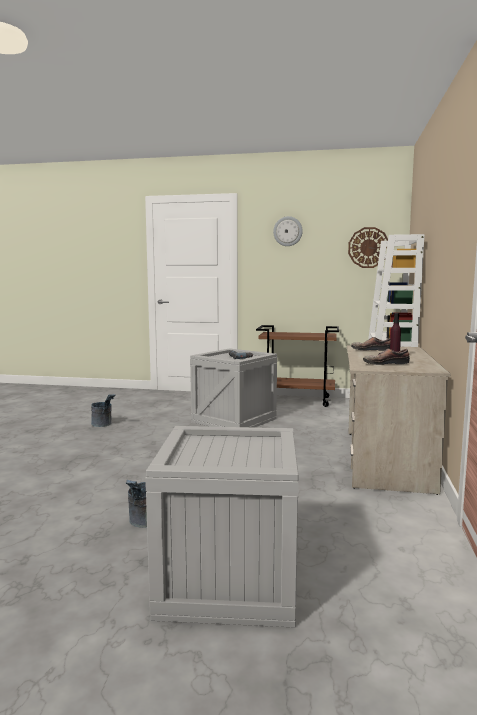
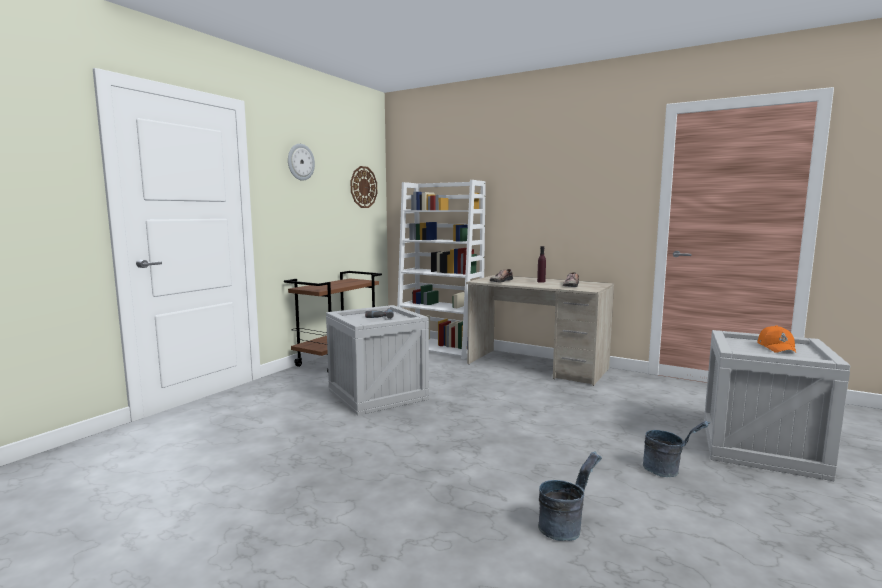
camera: 70 degrees left, 0 degrees up
(103, 424) = (298, 473): grey bucket -> grey bucket (565, 527)
(241, 455) = (777, 347): none -> orange cap

